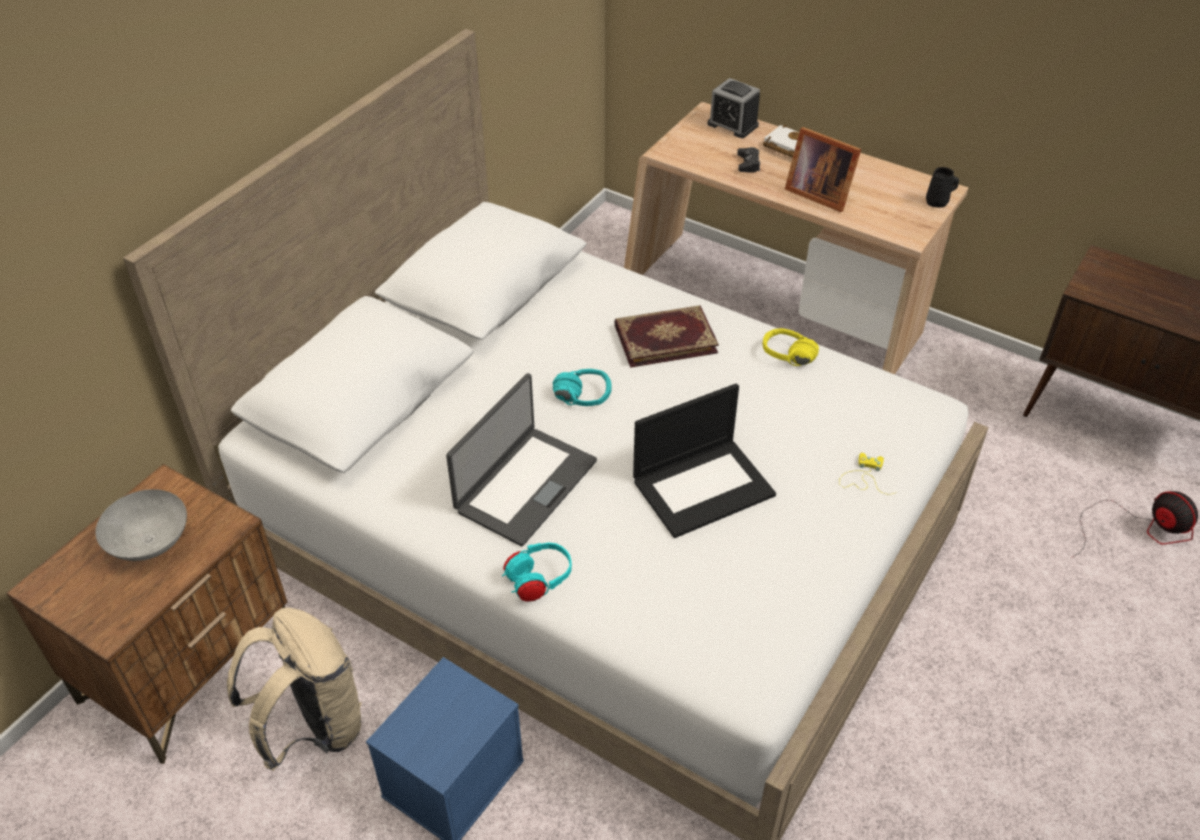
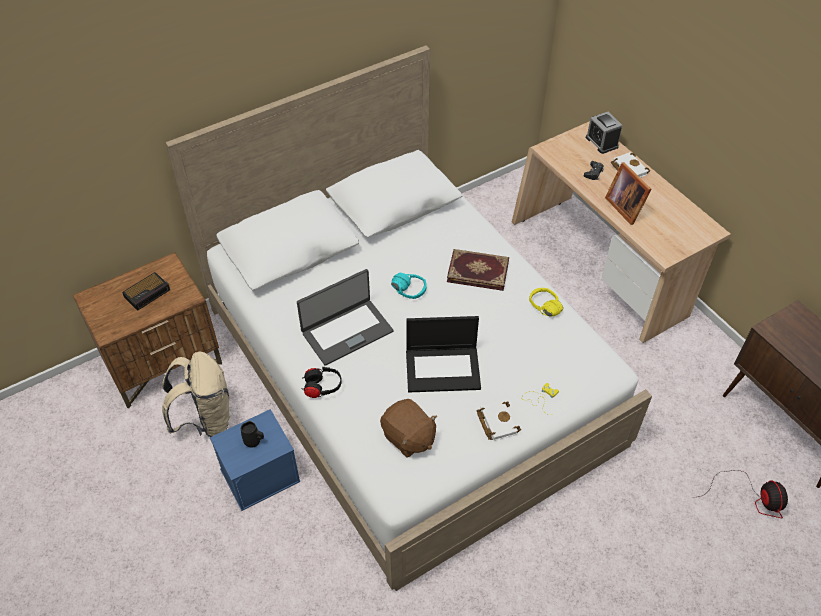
camera: 25 degrees right, 5 degrees up
(150, 542) = (148, 293): grey bowl -> alarm clock
(538, 581) = (322, 388): turquoise headphones -> black headphones
(716, 603) = (408, 437): none -> brown plush toy
(826, 532) = (496, 422): none -> white book
(938, 202) = (701, 238): black mug -> black mug (253, 441)

